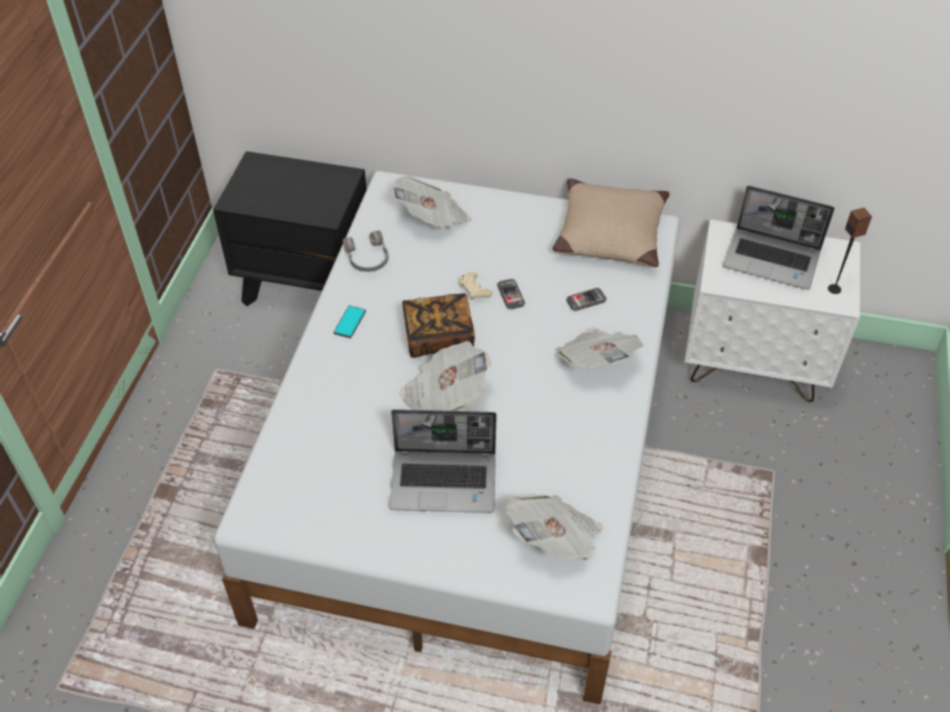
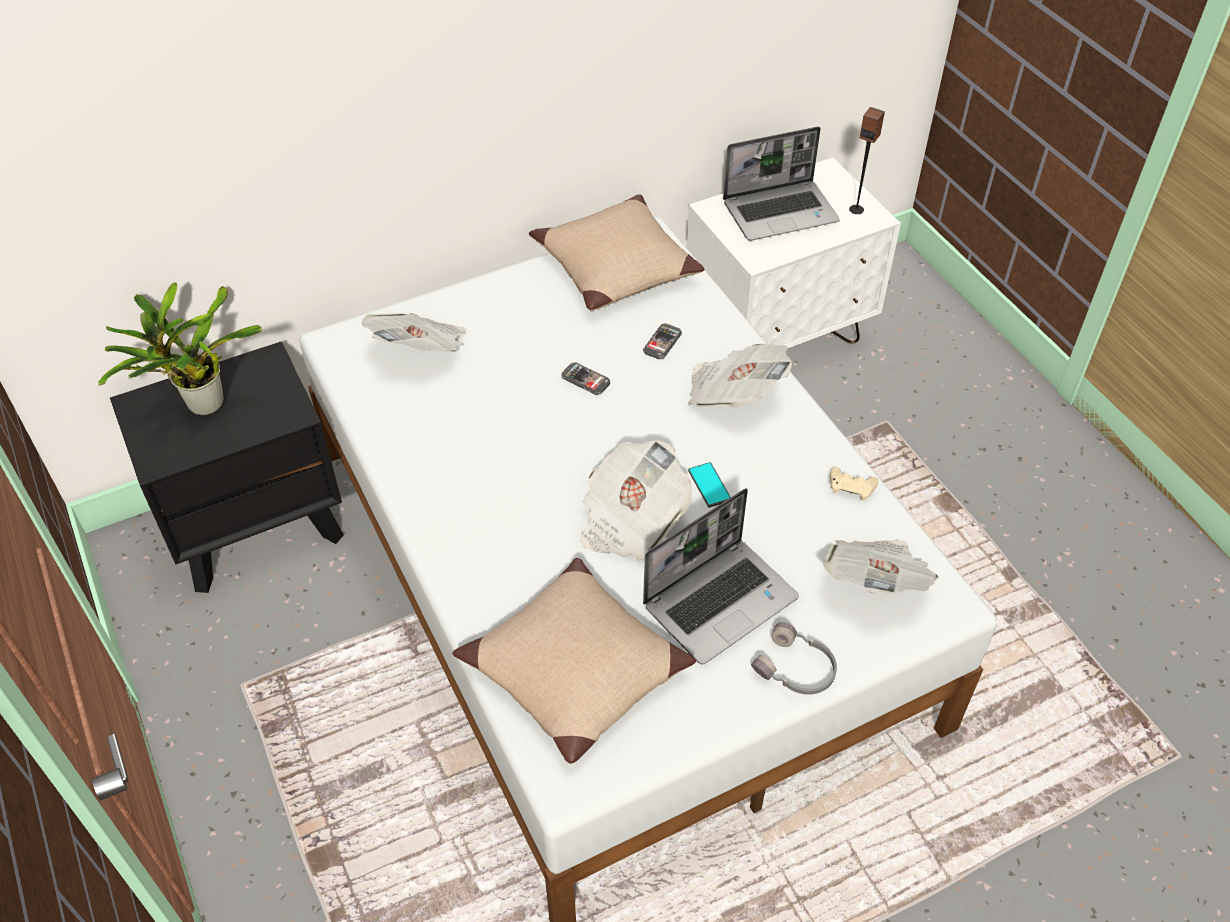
camera: 40 degrees left, 0 degrees up
(285, 182) = (200, 406): none -> potted plant
(318, 461) = (574, 671): none -> beige pillow
(350, 322) = (449, 508): phone -> phone (709, 485)
(367, 258) = (394, 431): grey headphones -> grey headphones (795, 669)
(438, 337) = (559, 465): book -> none
(474, 289) = (544, 396): beige game controller -> beige game controller (851, 487)

